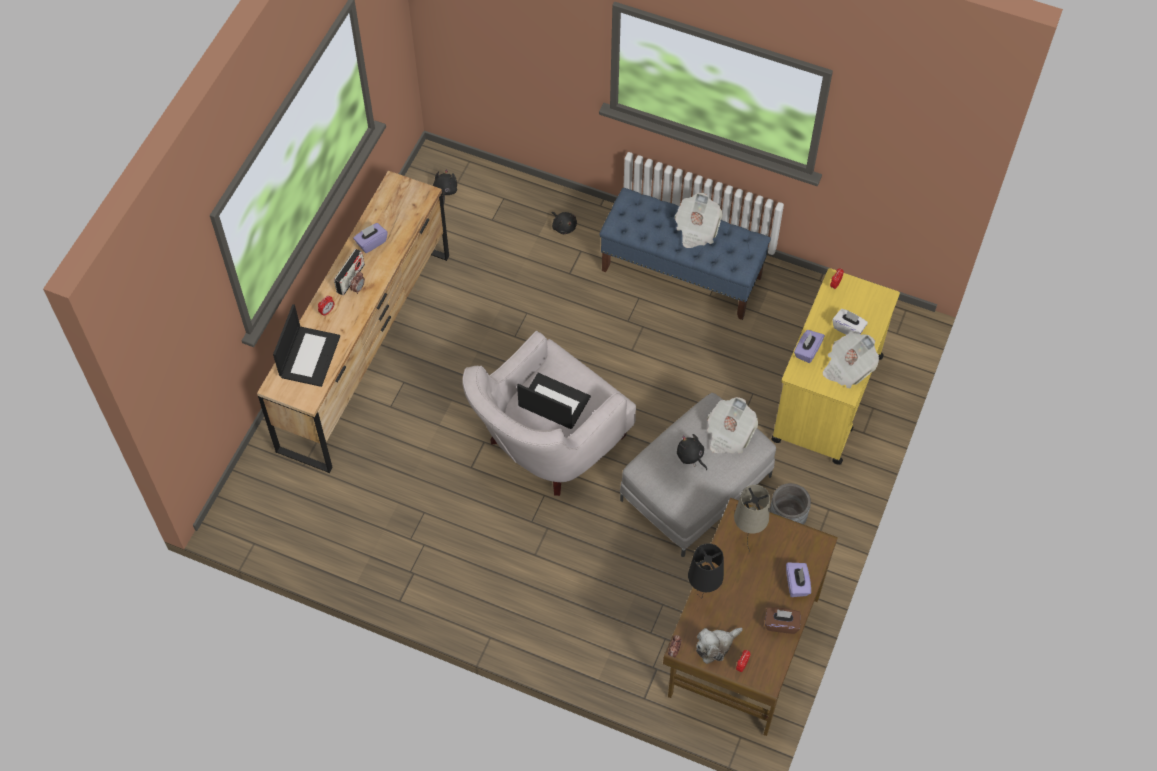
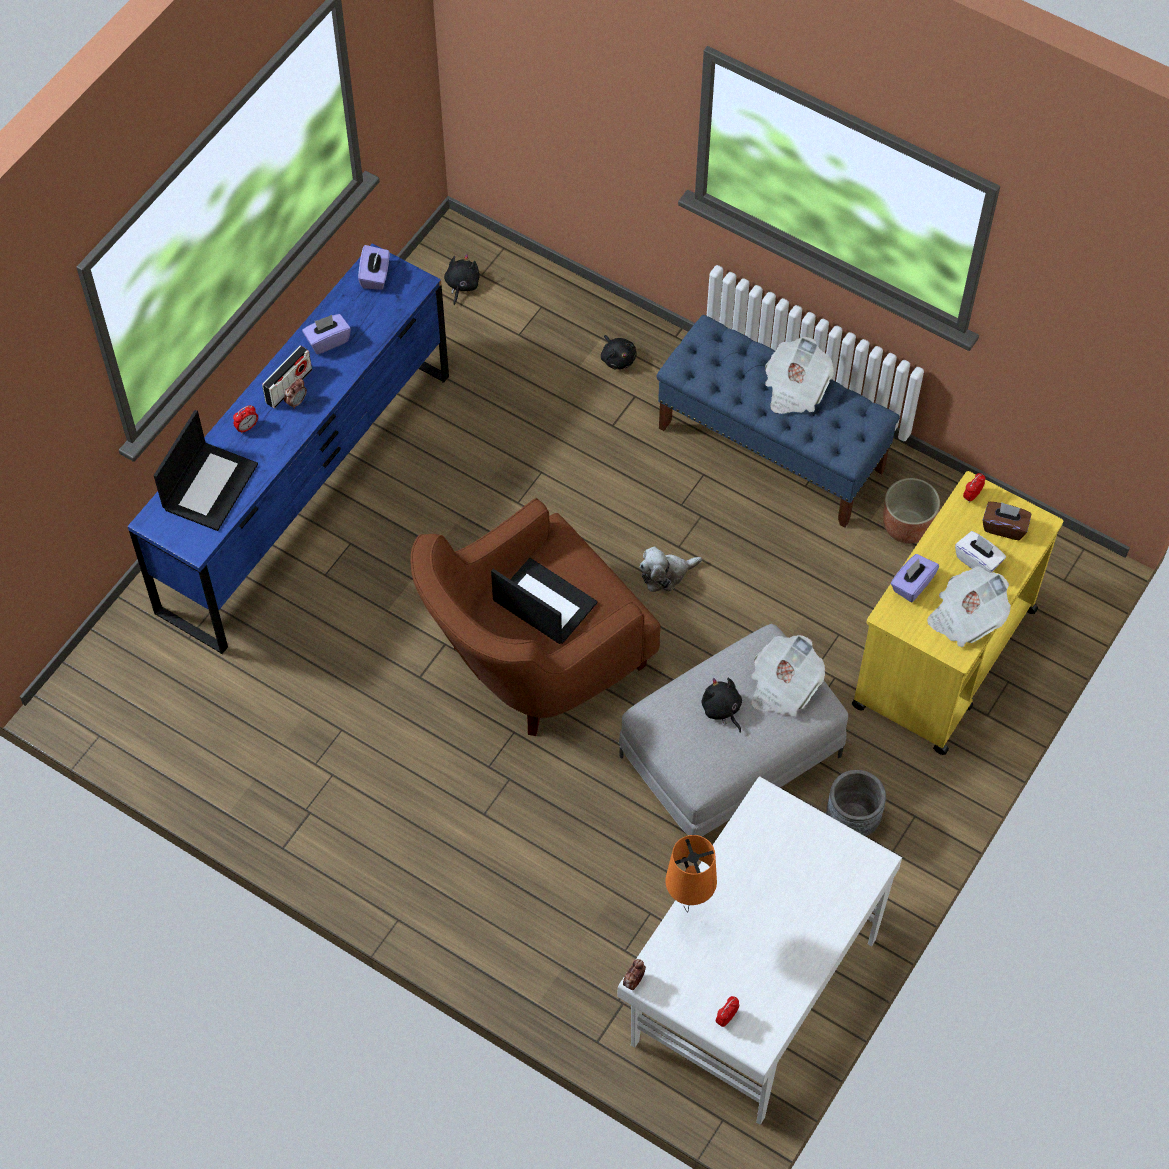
camera: 10 degrees right, 0 degrees up
(365, 351) = (306, 492): brown dresser -> blue dresser
(547, 444) = (533, 661): white armchair -> brown armchair
(702, 601) = (688, 917): black table lamp -> orange table lamp
(715, 646) = (694, 984): plush toy -> plush toy (666, 574)
(742, 646) = (751, 992): brown desk -> white desk
(745, 544) = (767, 846): beige table lamp -> none
(781, 624) = (795, 968): brown tissue box -> brown tissue box (1004, 527)
(784, 312) = (907, 526): none -> planter
(797, 584) = (829, 915): purple tissue box -> purple tissue box (375, 276)

